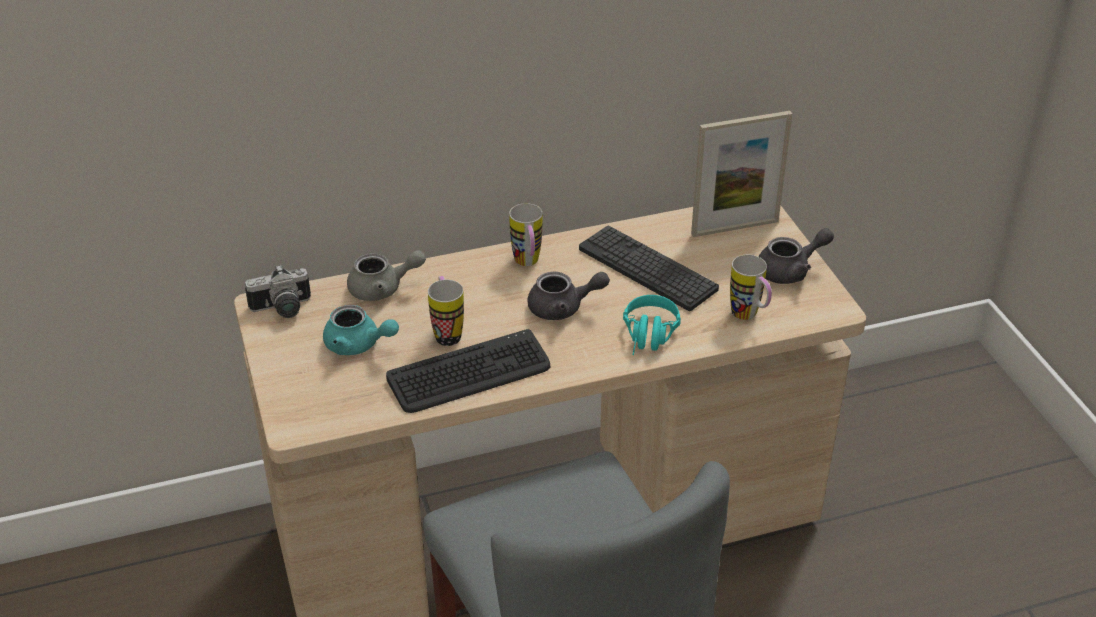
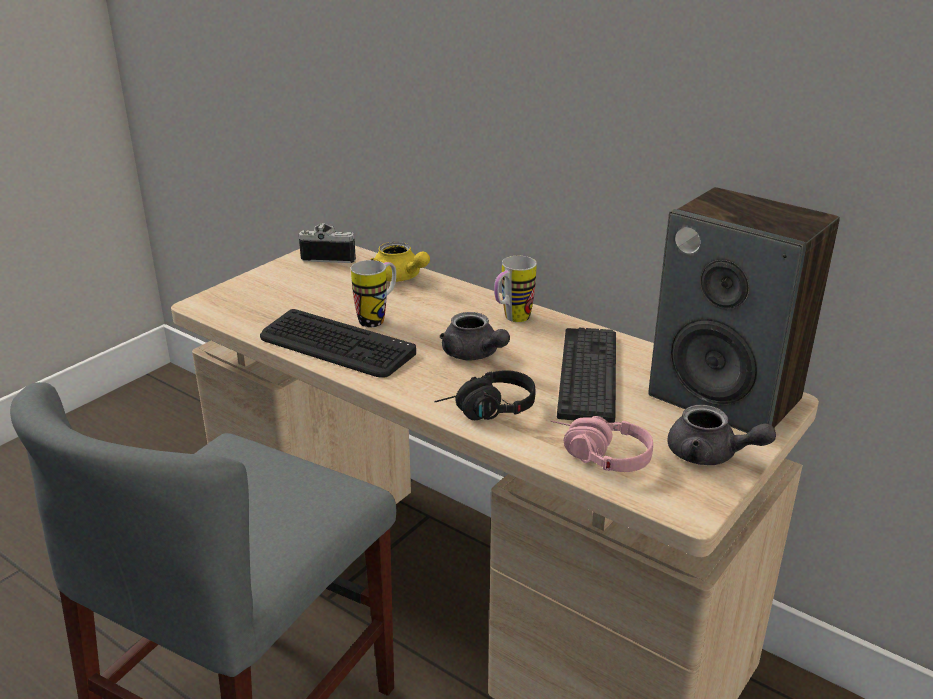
camera: 55 degrees right, 10 degrees down
(282, 309) = (330, 255): camera -> camera turned 150 degrees clockwise
(358, 345) = (321, 293): turquoise teapot -> none
(383, 289) = (399, 278): grey teapot -> yellow teapot
(649, 338) = (486, 411): turquoise headphones -> black headphones
(735, 228) = (726, 398): picture frame -> speaker
(749, 317) = (596, 456): mug -> pink headphones

